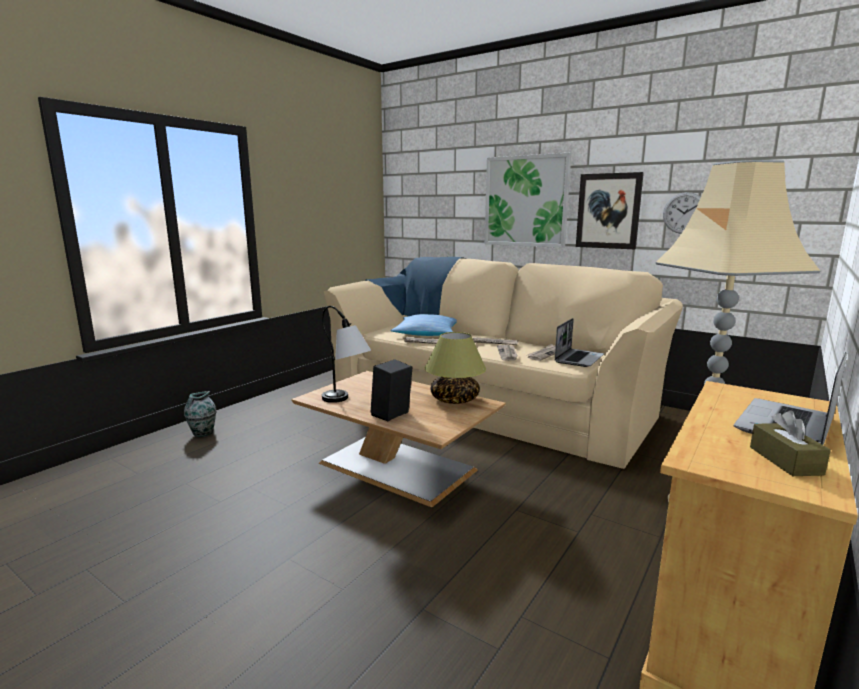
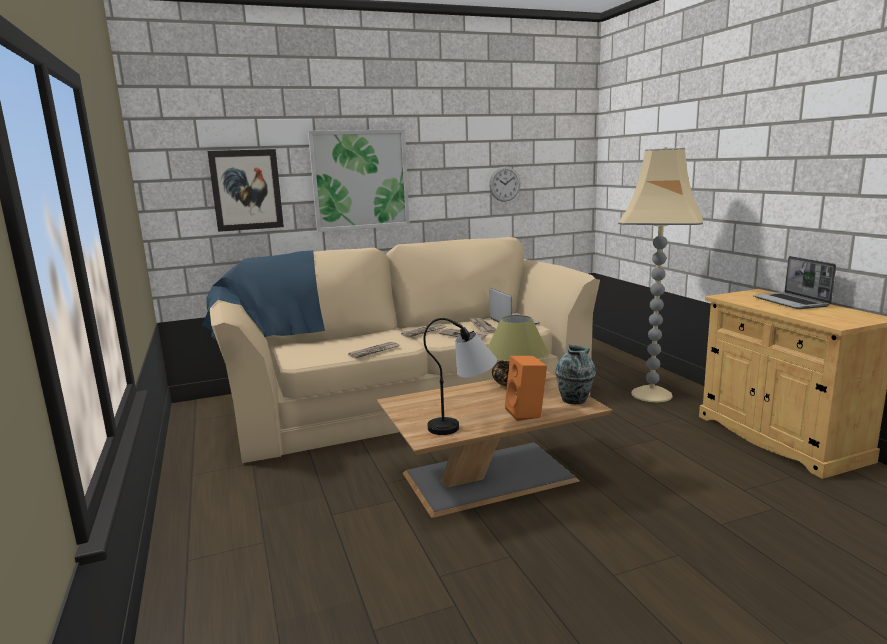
camera: 55 degrees left, 0 degrees up
(202, 433) = (220, 593): vase -> vase (574, 400)
(391, 415) = (526, 413): black speaker -> orange speaker
(426, 333) = (335, 346): pillow -> none
(608, 211) = (445, 186): picture -> picture (246, 190)
(785, 460) = (840, 313): brown tissue box -> none

